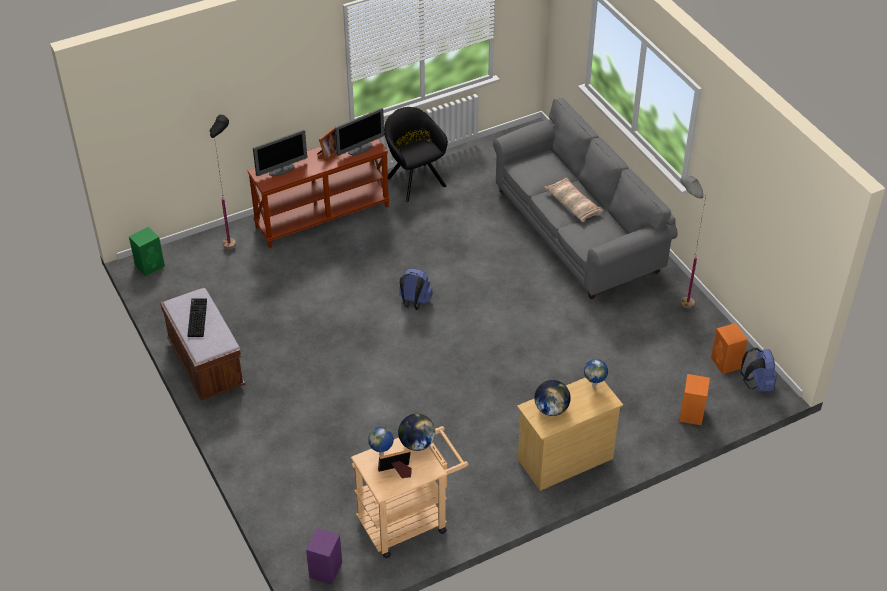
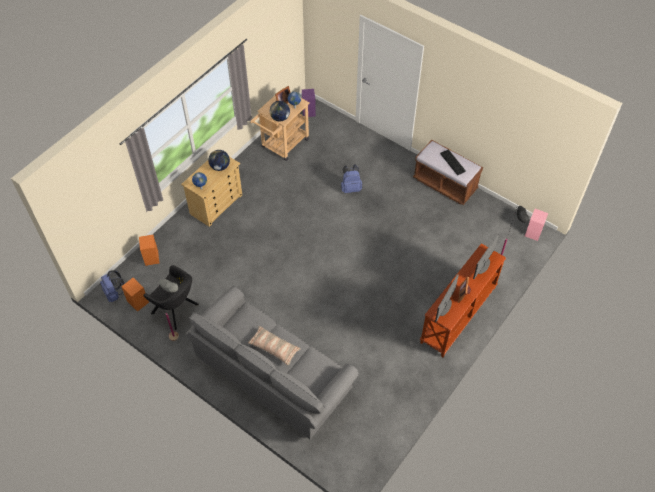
camera: 155 degrees right, 10 degrees up
(150, 265) = (533, 233): green speaker -> pink speaker
(414, 180) = (418, 377): black armchair -> black armchair (176, 310)
(414, 303) = (354, 270): blue backpack -> blue backpack (350, 188)

